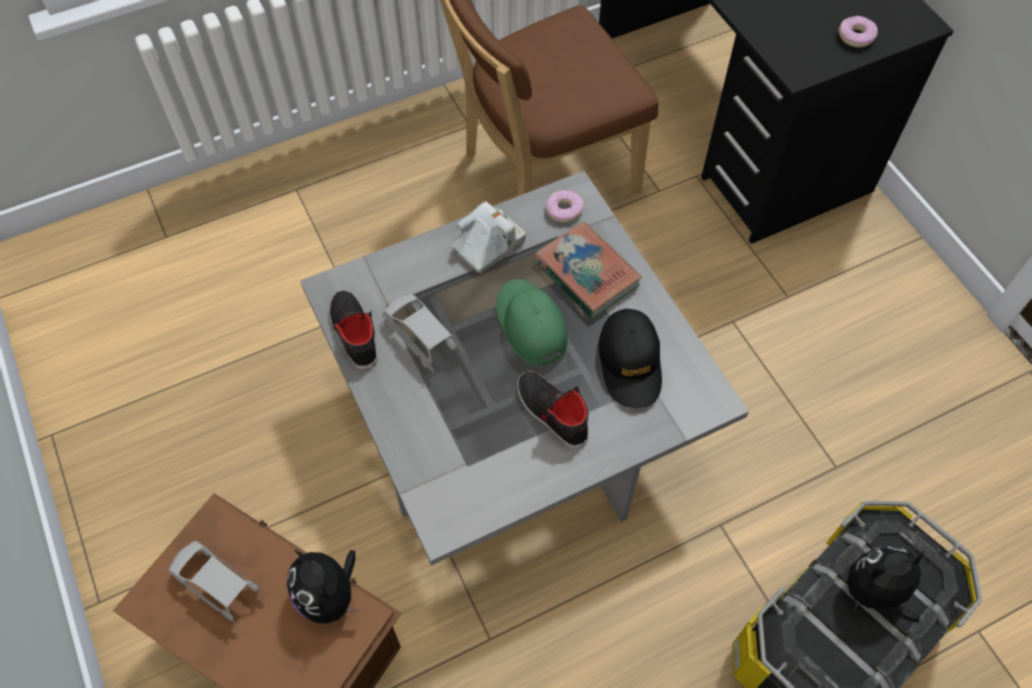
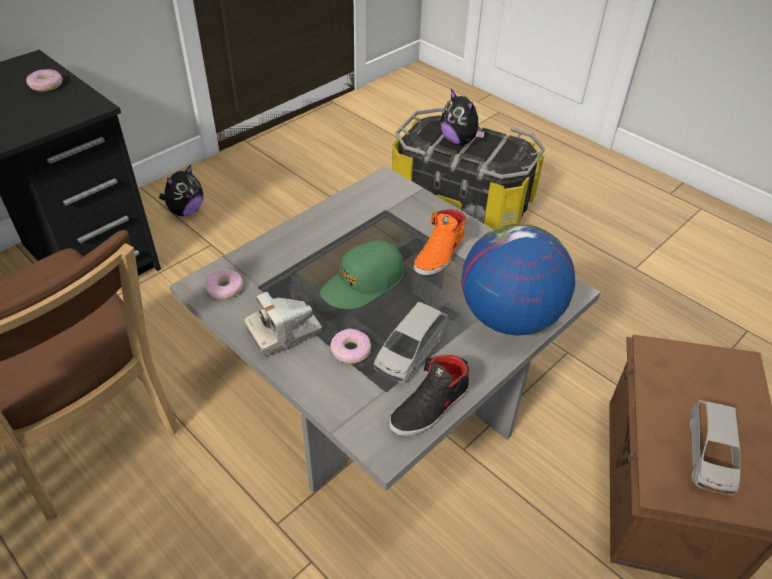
camera: 110 degrees left, 15 degrees down
(329, 596) = (654, 375): plush toy -> plush toy (186, 211)
(430, 442) = (508, 317): none -> globe
(444, 291) = (350, 351): none -> donut
(488, 245) = (284, 332): camera -> camera turned 60 degrees counterclockwise
(551, 412) = (440, 254): black shoe -> orange shoe
(586, 274) = (295, 260): book -> none
(630, 363) = (374, 222): black cap -> none

